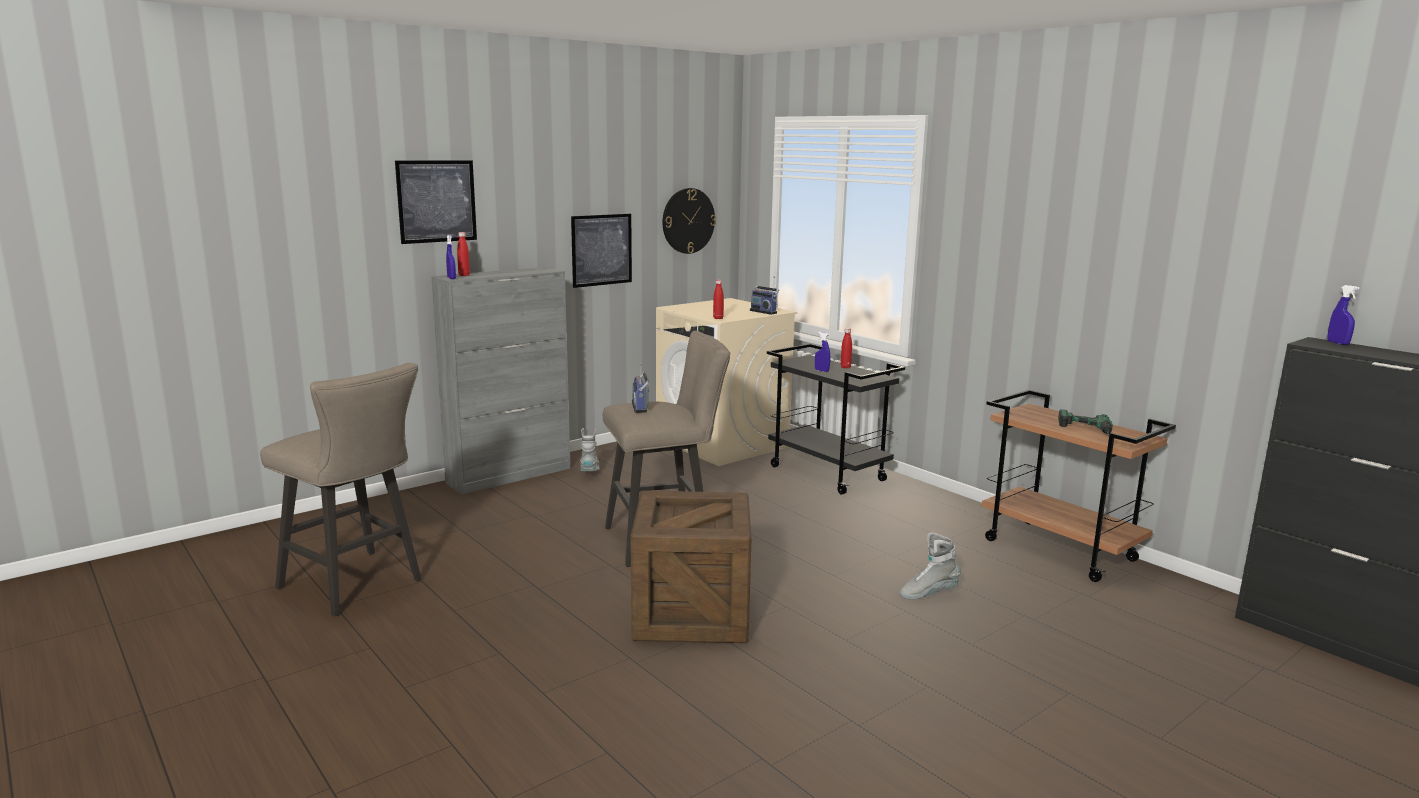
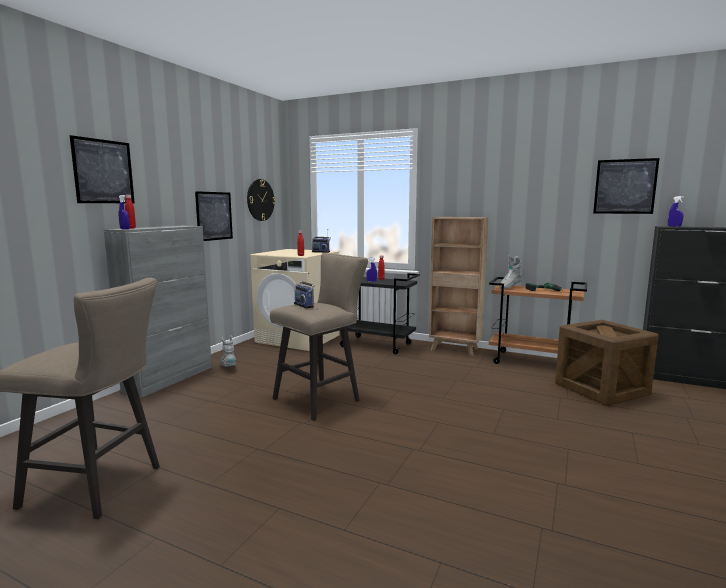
camera: 25 degrees left, 5 degrees down
(691, 614) = (388, 441): crate -> crate (601, 389)
(928, 593) = (502, 396): grey boot -> grey boot (509, 287)
(949, 504) = (455, 349): none -> brown bookcase
(1260, 253) = (625, 186): none -> picture

